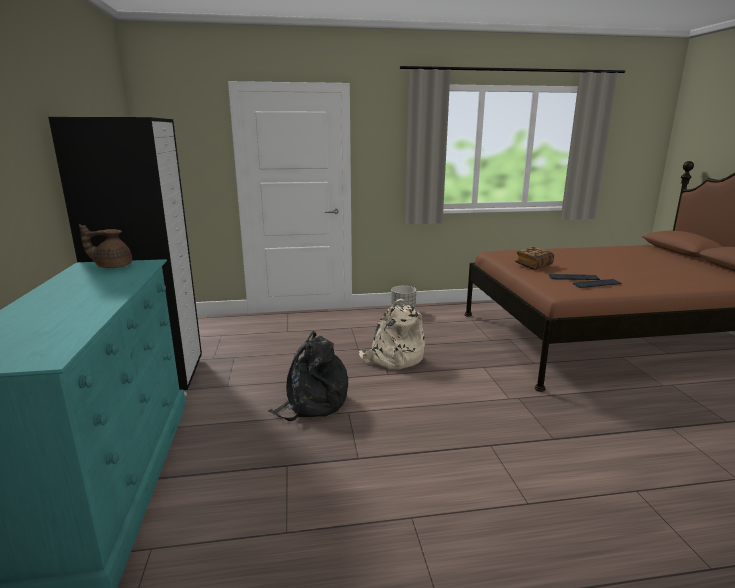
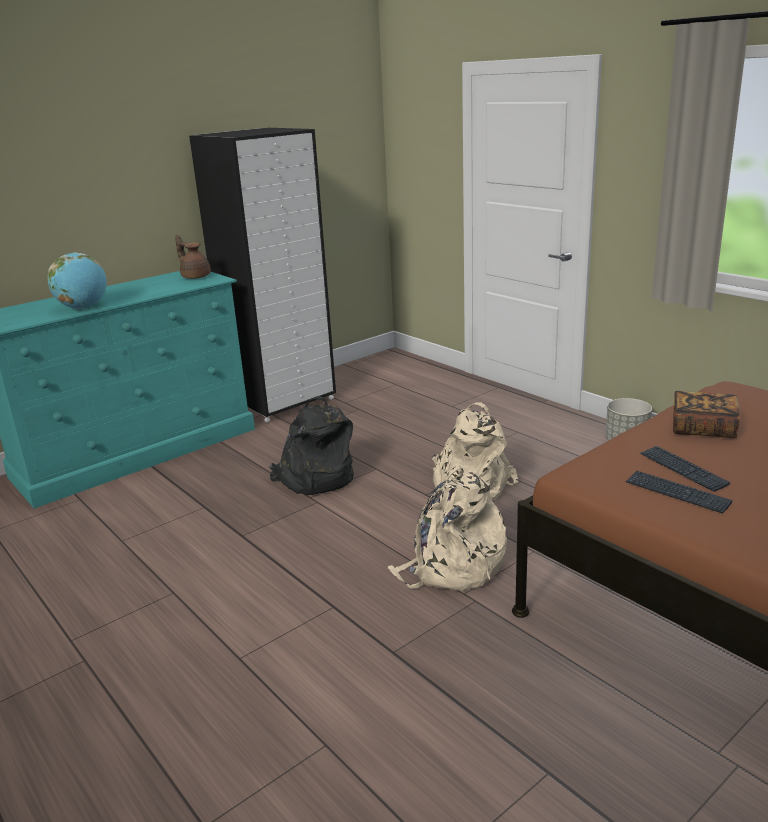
camera: 60 degrees right, 5 degrees up
(89, 312) = (83, 308): none -> globe
(479, 393) = (452, 567): none -> beige backpack

